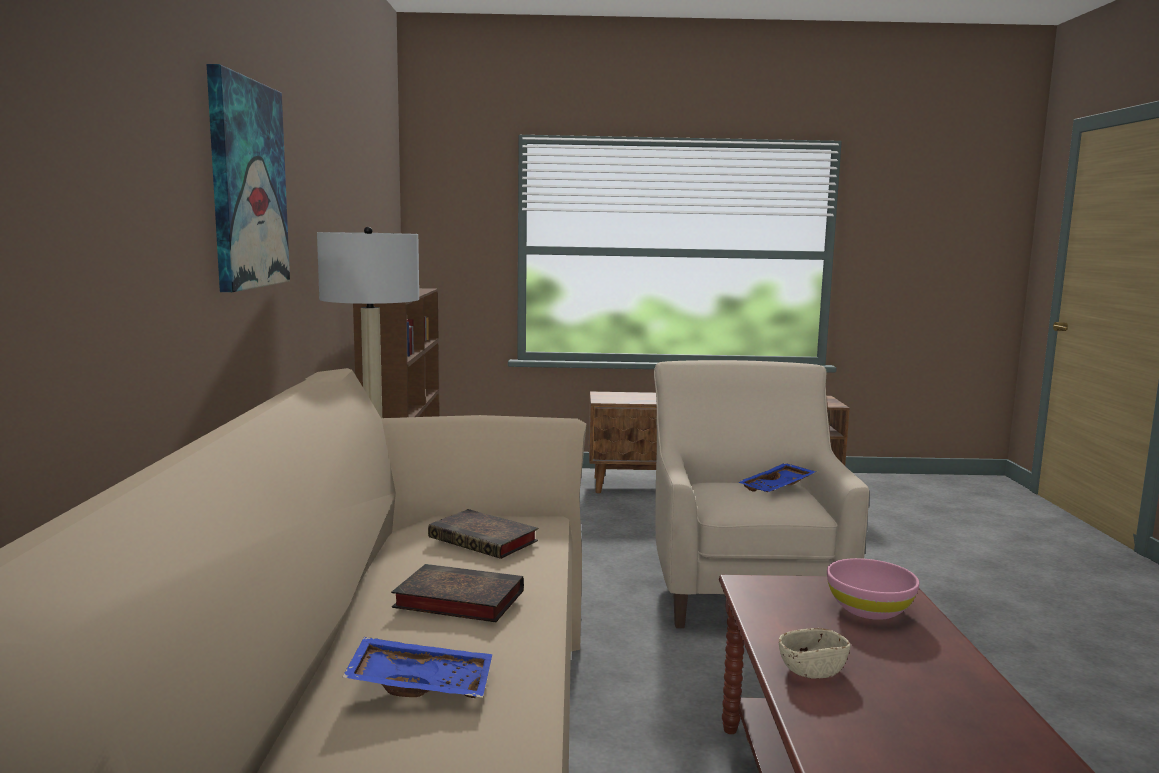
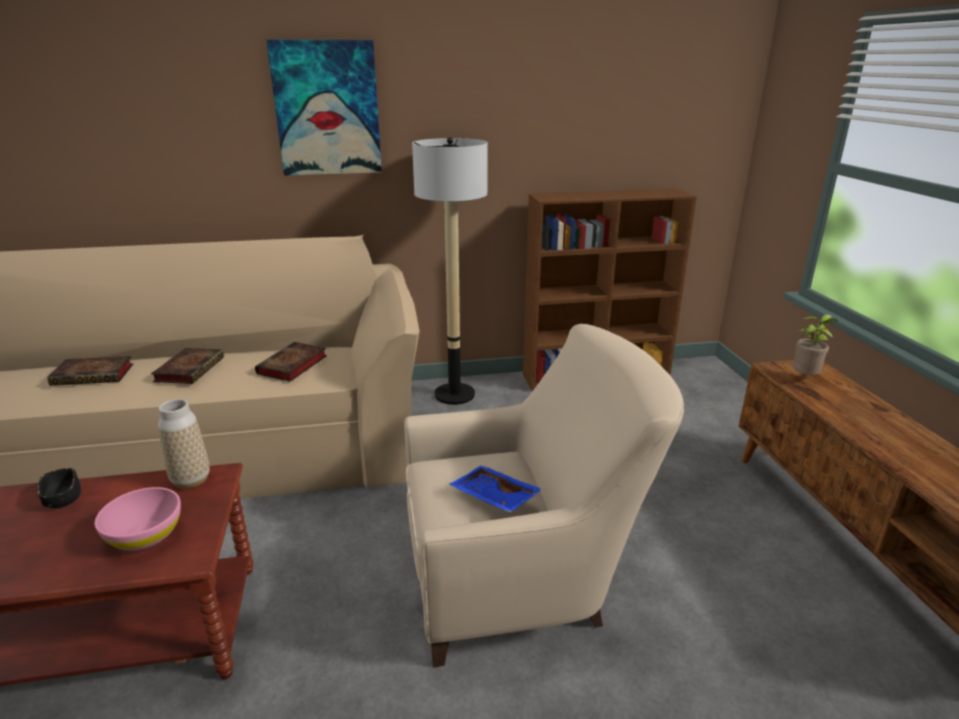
camera: 80 degrees right, 15 degrees up
(421, 683) = (95, 374): blue tray -> book
(624, 398) = (805, 378): none -> potted plant
(761, 596) = (191, 480): none -> vase
(812, 670) = (63, 499): beige bowl -> black bowl

